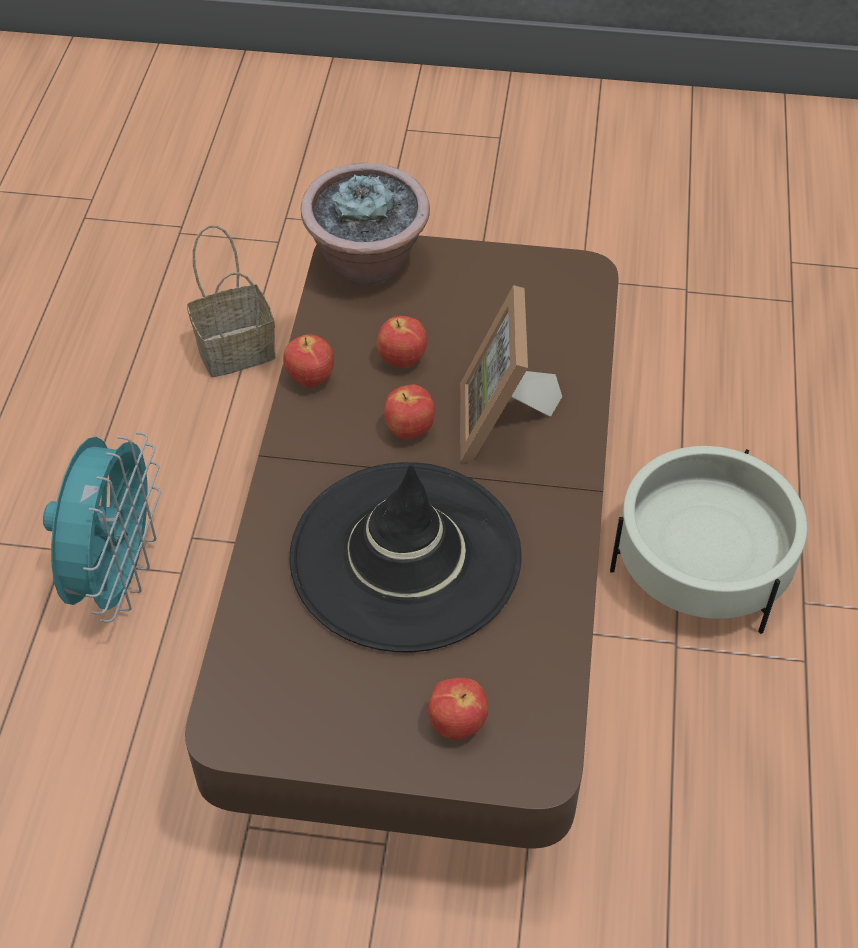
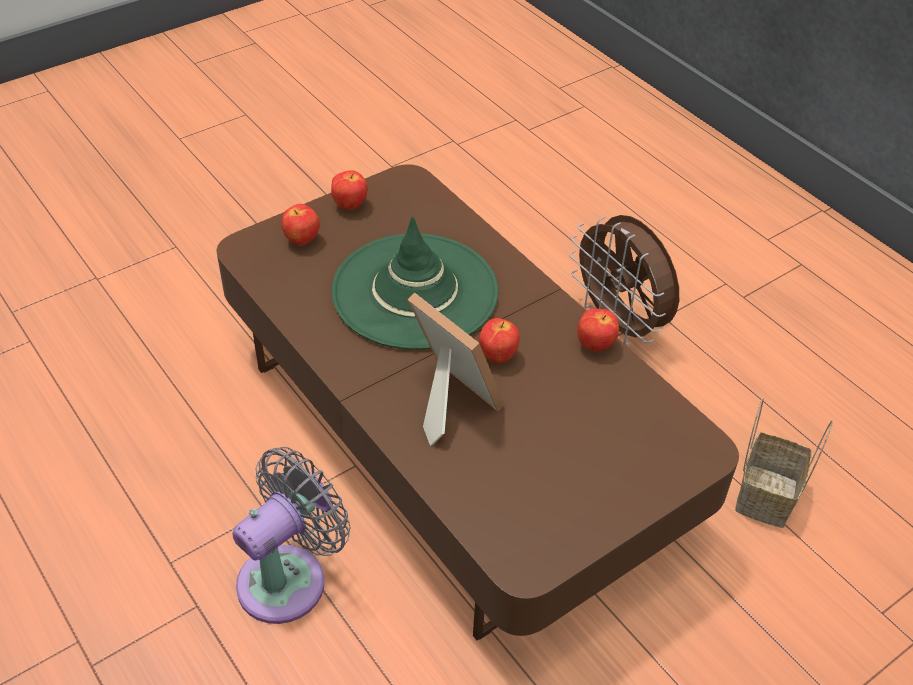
camera: 135 degrees right, 5 degrees down
(117, 577) = (619, 324): turquoise fan -> brown fan
(368, 264) = (677, 450): potted plant -> none
(402, 361) = (559, 396): apple -> apple (350, 205)
(405, 556) = (415, 291): black hat -> green hat
(701, 568) = (289, 578): beige planter -> grey fan

